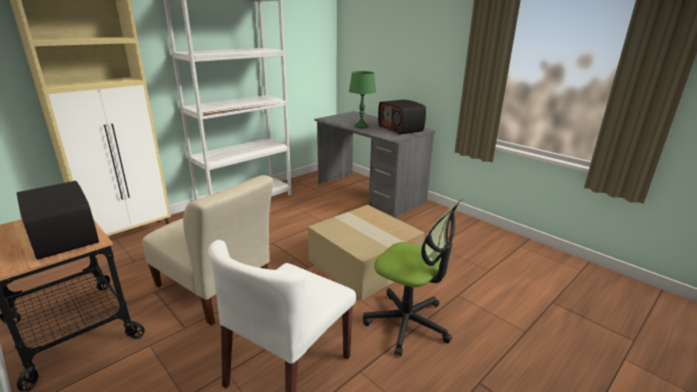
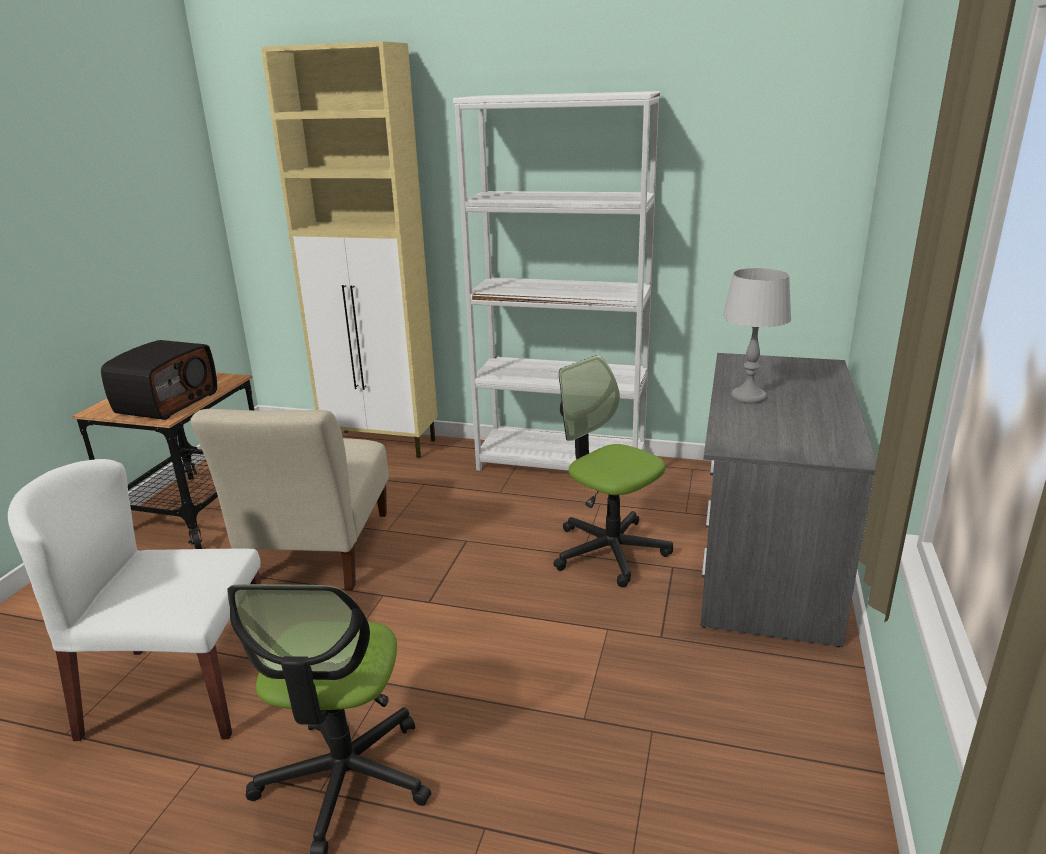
camera: 60 degrees right, 0 degrees up
(328, 216) = (609, 551): none -> office chair
(361, 126) = (748, 397): green table lamp -> grey table lamp
(366, 263) = (491, 658): cardboard box -> none
(401, 128) = (813, 433): radio -> none

